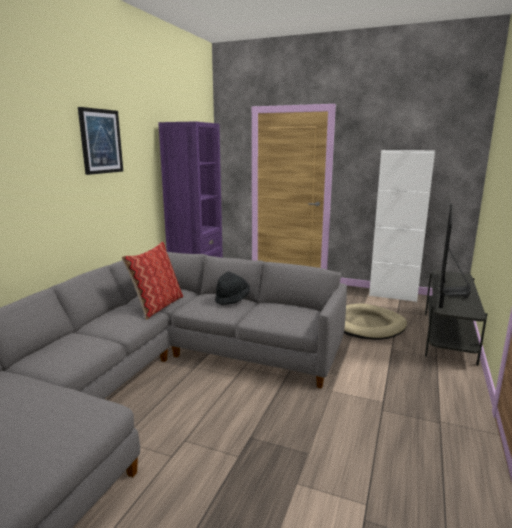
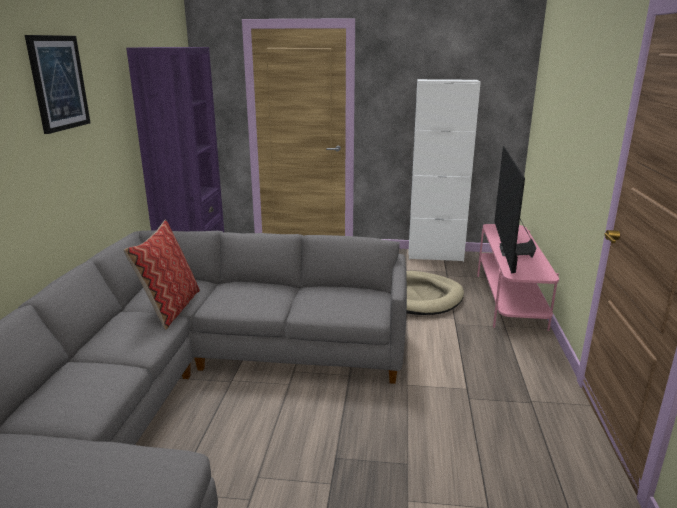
camera: 15 degrees left, 5 degrees up
(232, 299) = (267, 287): black hat -> none
(448, 336) = (509, 300): grey tv stand -> pink tv stand

